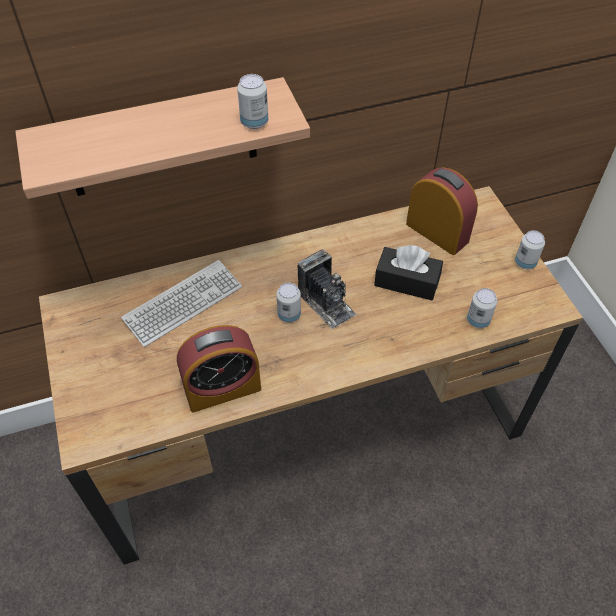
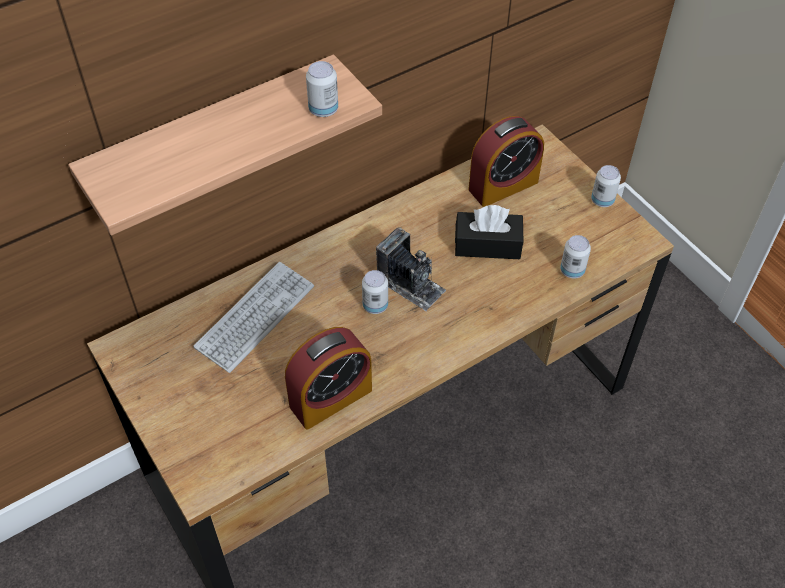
camera: 15 degrees left, 0 degrees up
(437, 232) = (503, 185): alarm clock -> alarm clock turned 120 degrees clockwise

